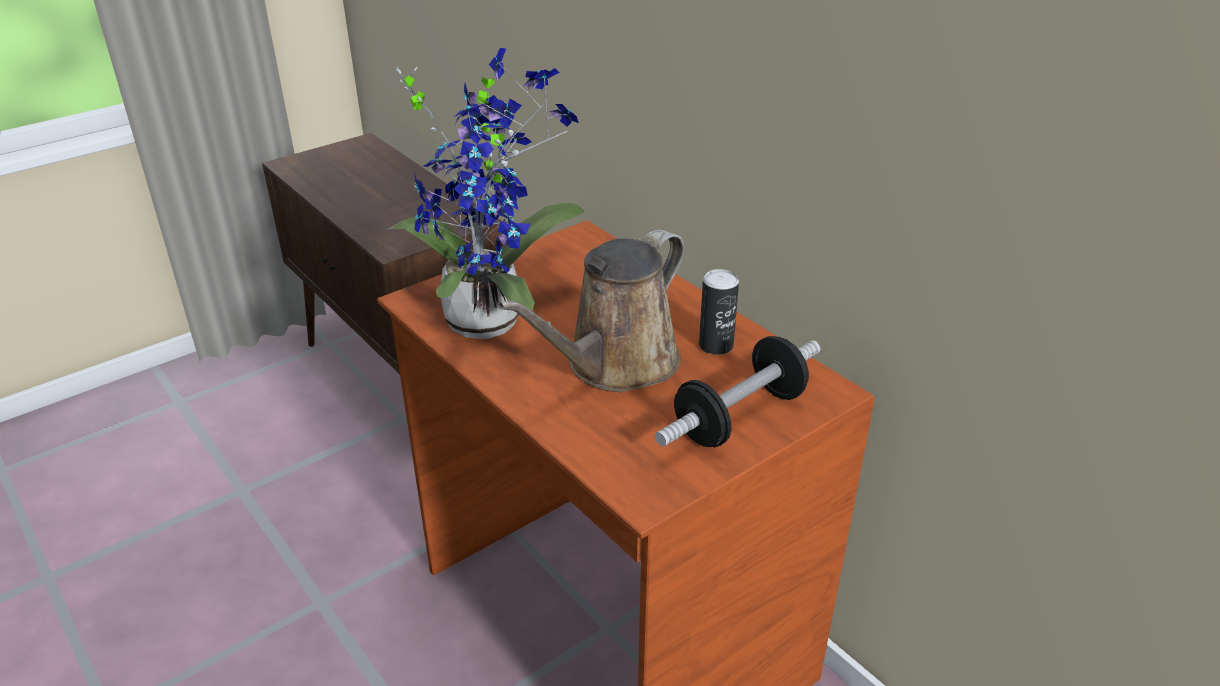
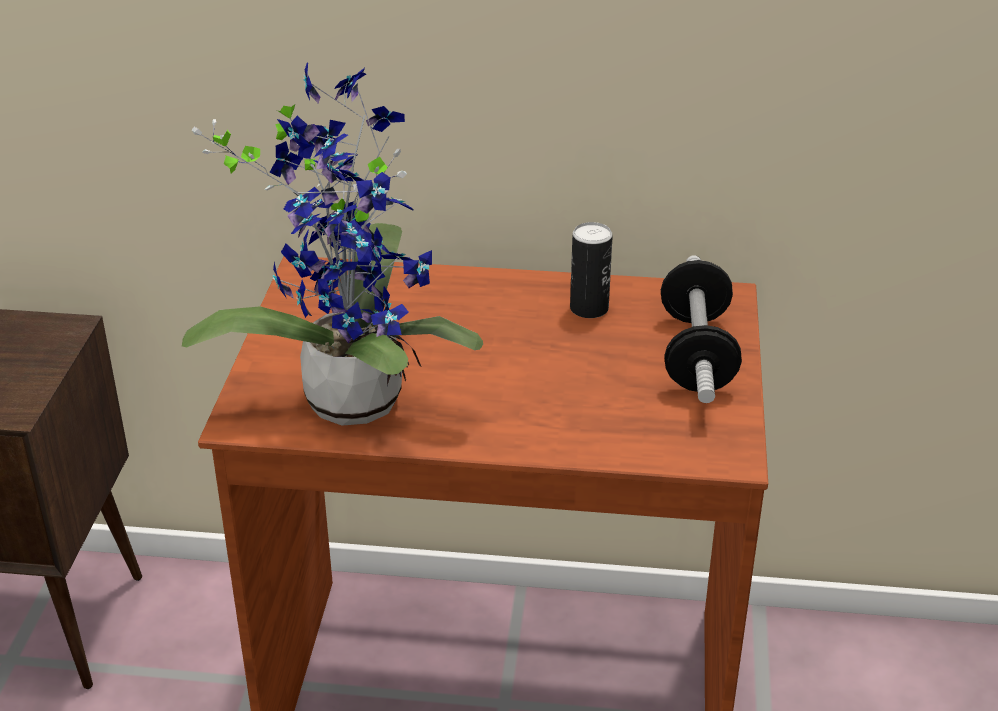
camera: 45 degrees left, 0 degrees up
(615, 365) = (538, 370): brown watering can -> none

